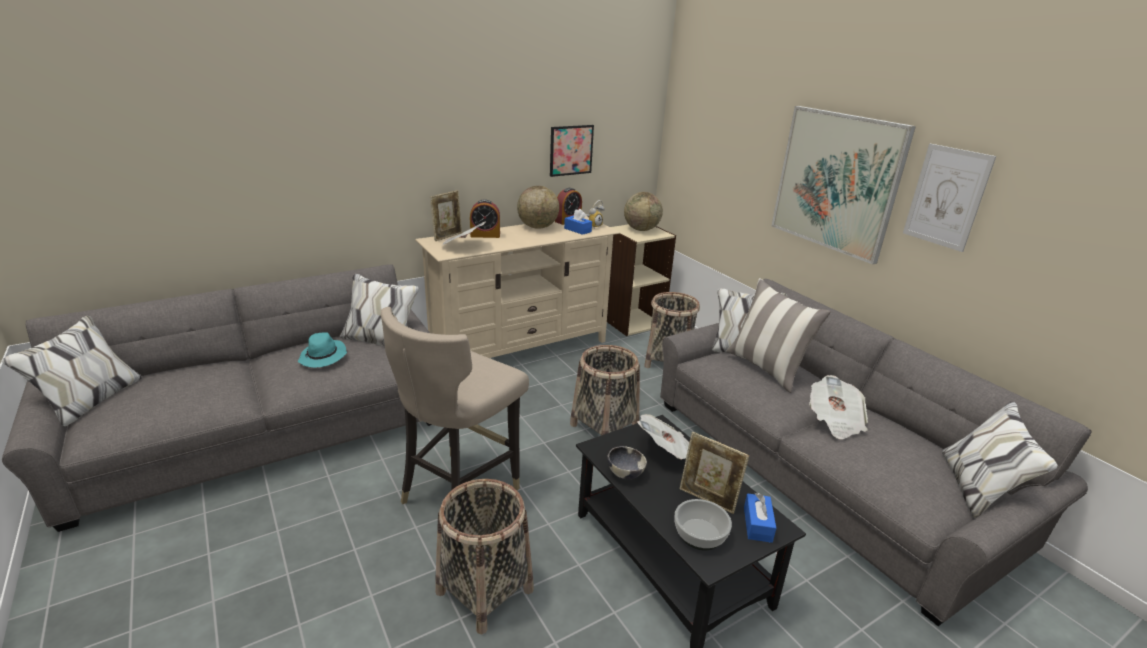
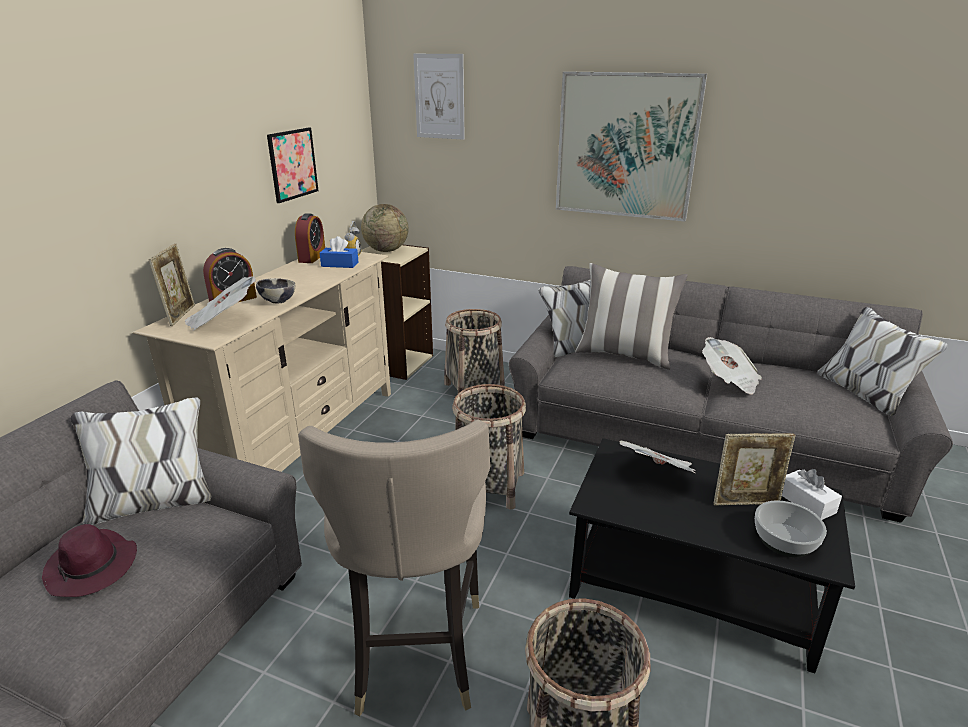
camera: 35 degrees left, 0 degrees up
(323, 357) = (93, 568): turquoise hat -> purple hat
(537, 227) = (287, 273): globe -> none
(625, 473) = (653, 517): bowl -> bowl (277, 301)
(757, 524) = (806, 503): blue tissue box -> white tissue box
(946, 197) = (750, 138): picture -> picture (439, 97)

